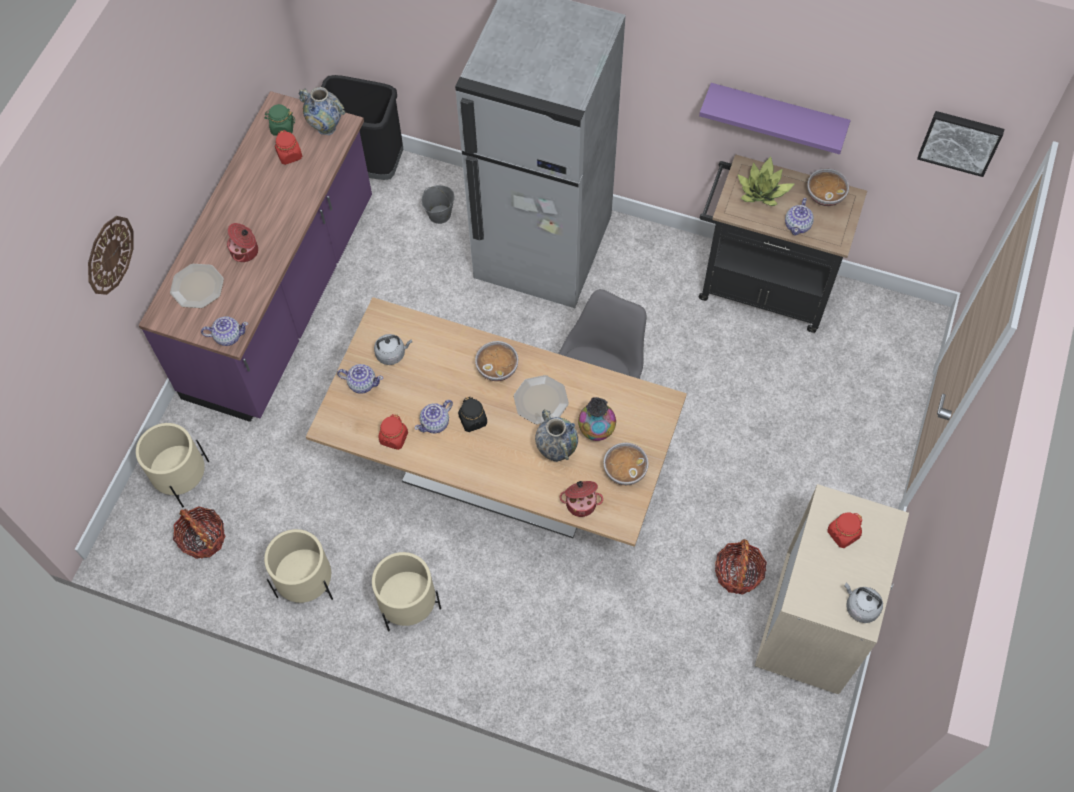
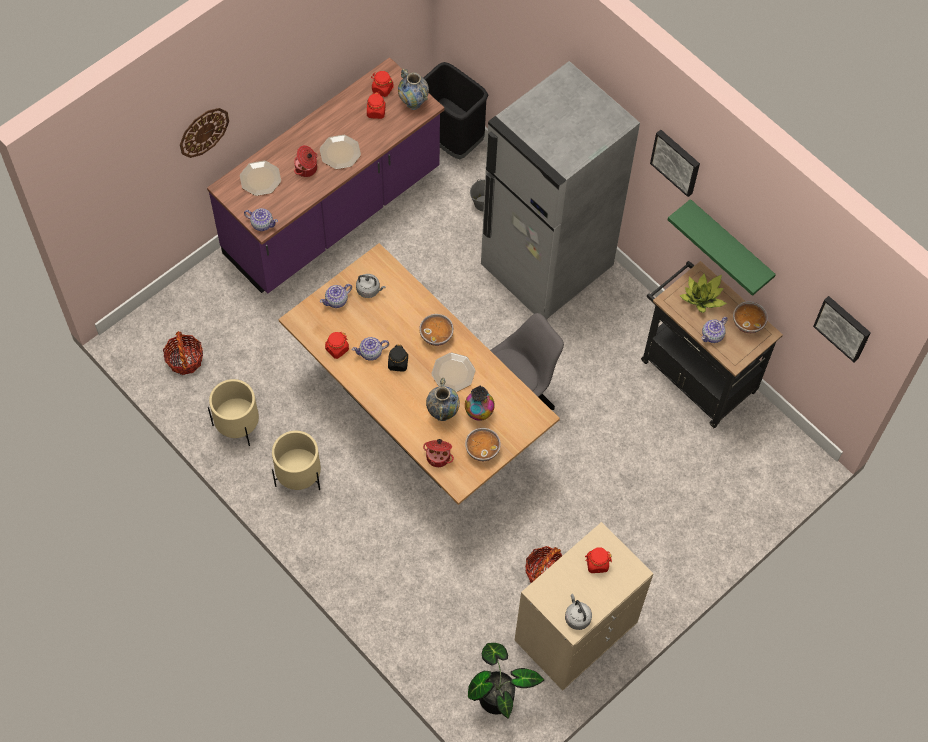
camera: 25 degrees right, 0 degrees up
(182, 479) = (193, 311): beige planter -> none
(274, 216) = (340, 153): none -> plate
(282, 128) = (382, 89): green jar -> red jar
(362, 383) = (337, 300): teapot -> teapot turned 105 degrees clockwise
(684, 42) = (676, 161): none -> picture
(769, 735) = (498, 693): none -> potted plant
(776, 115) = (729, 245): purple shelf -> green shelf

